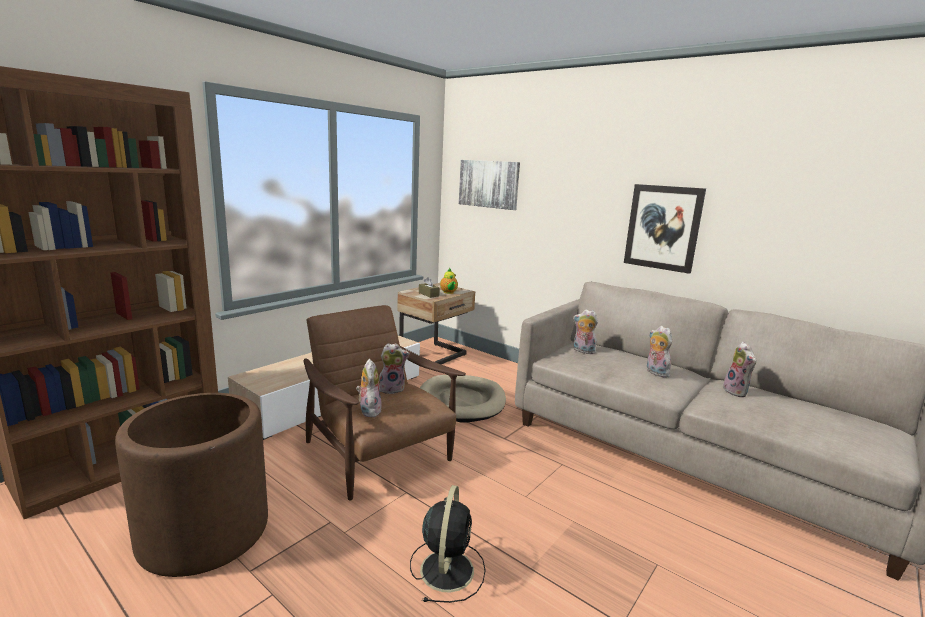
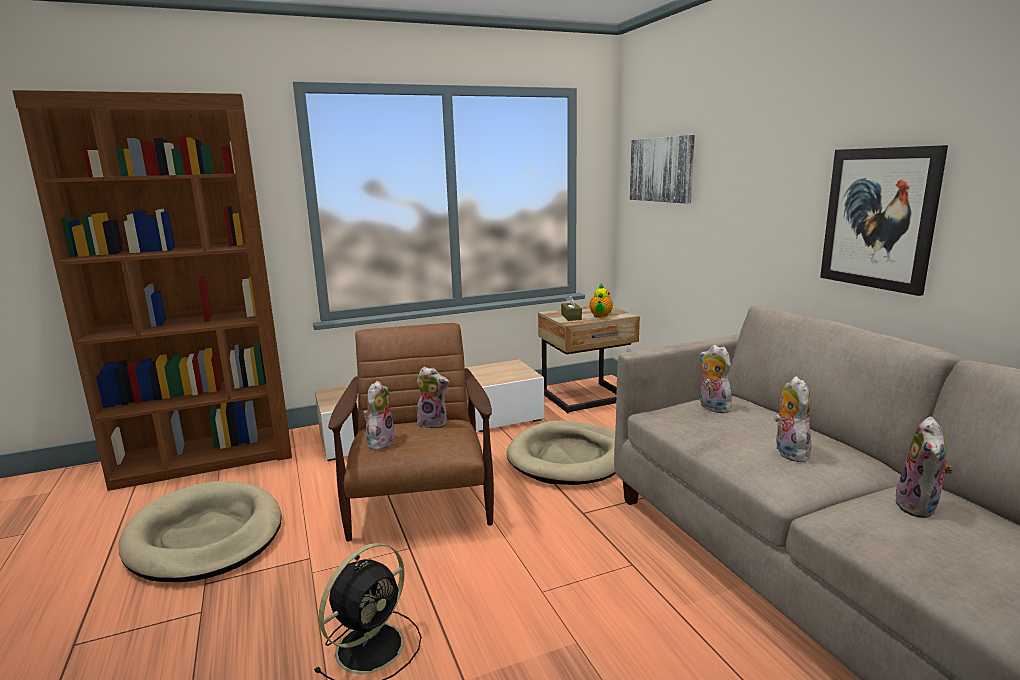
camera: 30 degrees right, 0 degrees up
(204, 532) = (205, 536): brown planter -> beige dog bed

